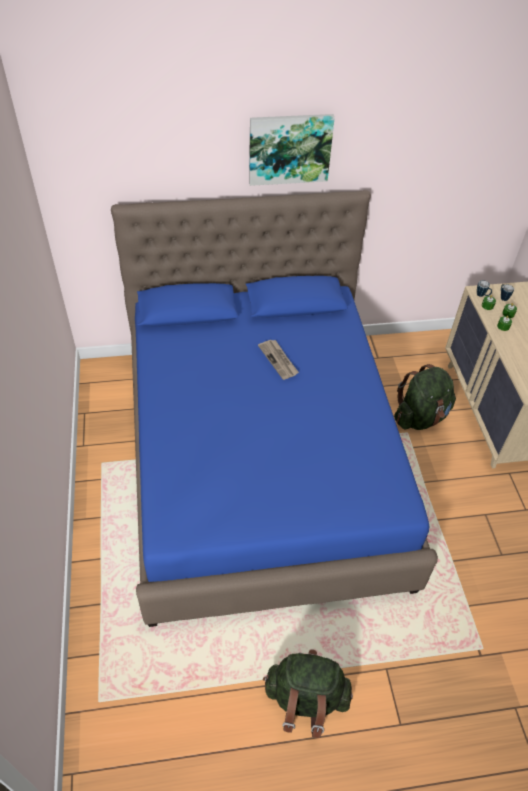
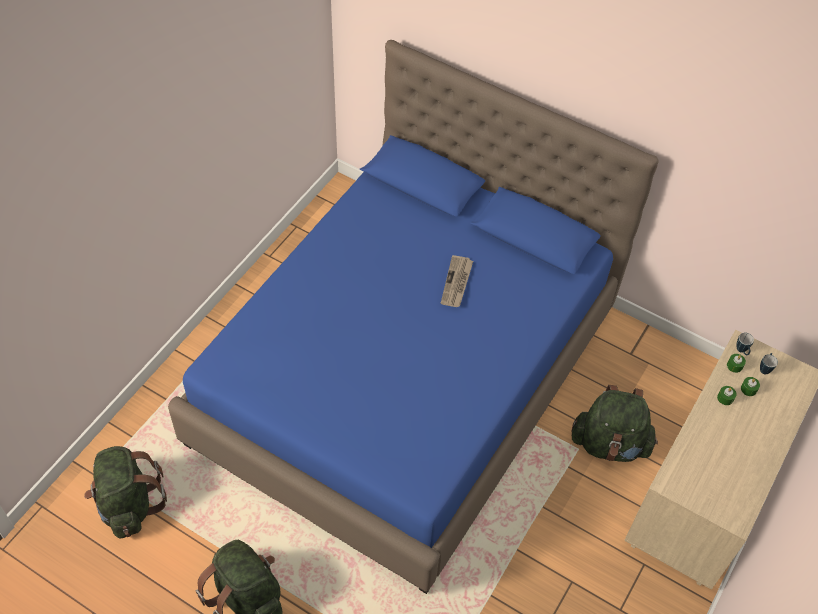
camera: 40 degrees right, 5 degrees up
(148, 708) = (129, 504): none -> green backpack
(289, 149) = (581, 70): picture -> none

